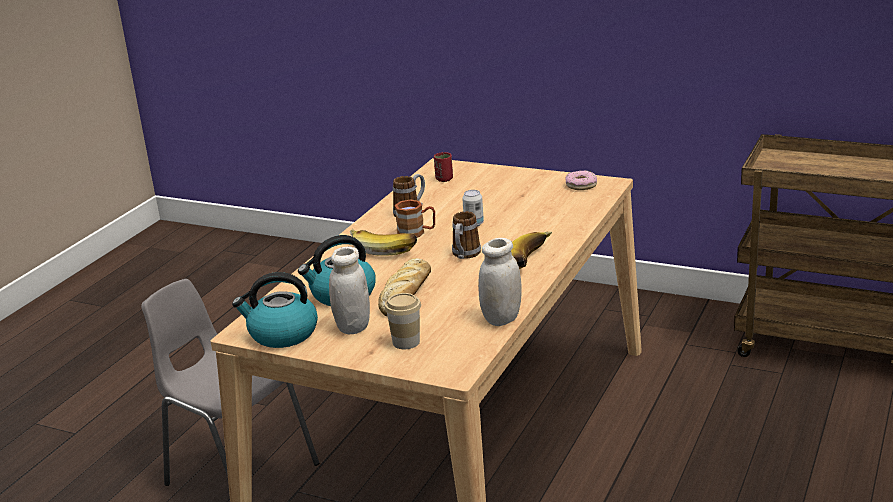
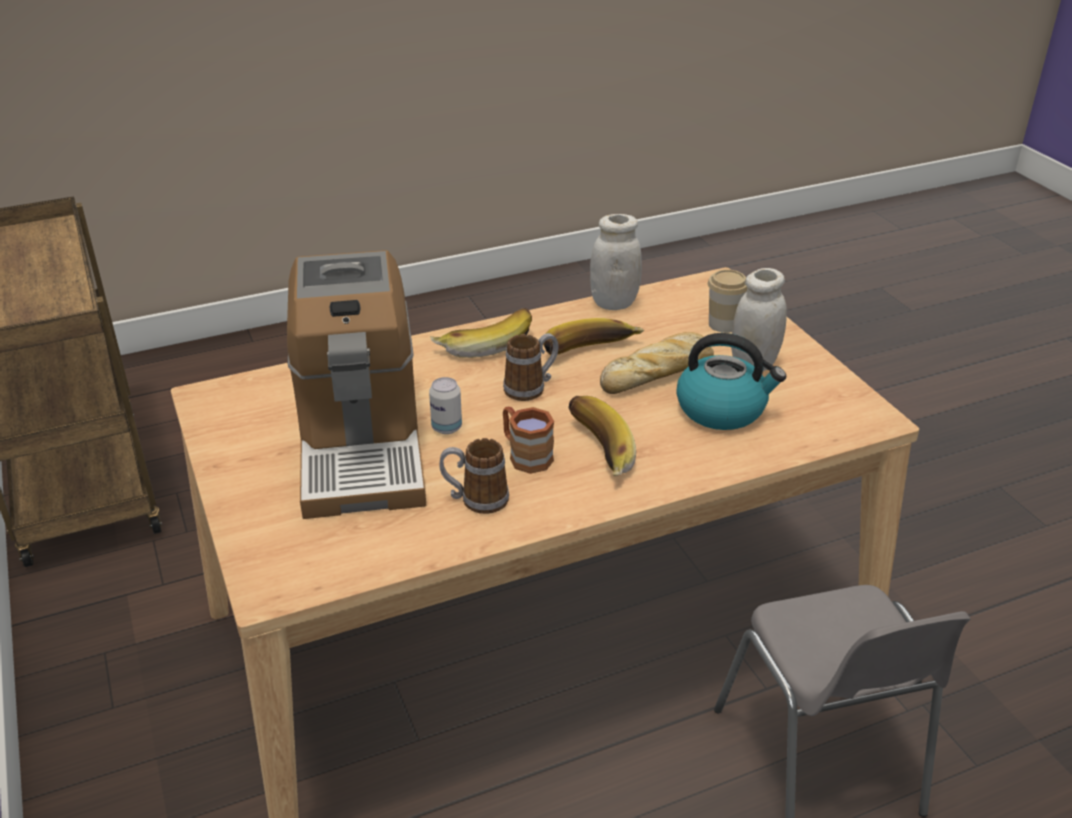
camera: 140 degrees left, 10 degrees up
(282, 334) = (833, 394): kettle -> none
(444, 179) = (326, 546): red cup -> none
(462, 285) = (591, 353): none -> banana
(498, 203) = (361, 445): none -> coffee machine
(581, 185) = (233, 413): donut -> none

